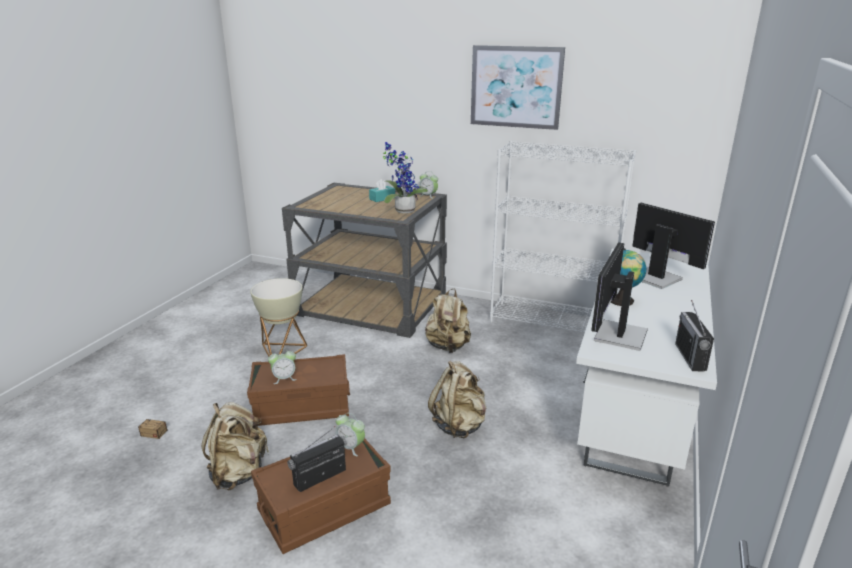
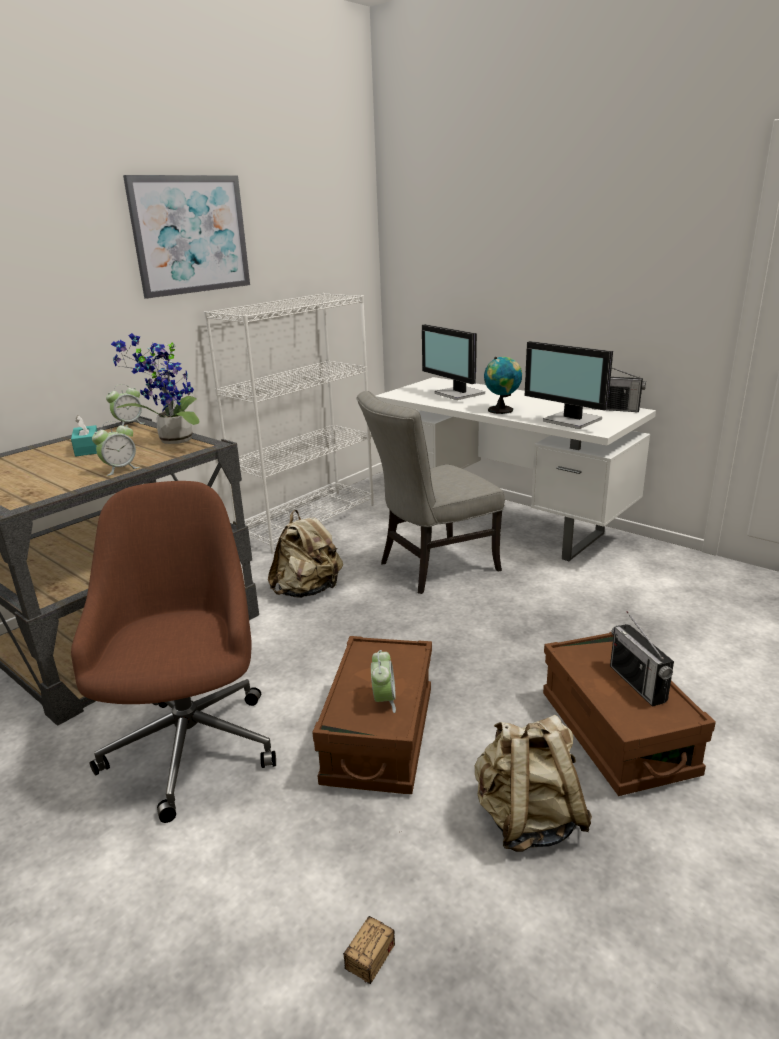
camera: 70 degrees left, 0 degrees up
(283, 352) = (191, 746): planter -> brown office chair
(350, 447) = (579, 655): alarm clock -> alarm clock (120, 469)
(459, 425) = (482, 613): beige backpack -> none
(516, 390) = (431, 567): none -> grey chair
(656, 277) = (458, 394): monitor -> monitor turned 105 degrees counterclockwise

